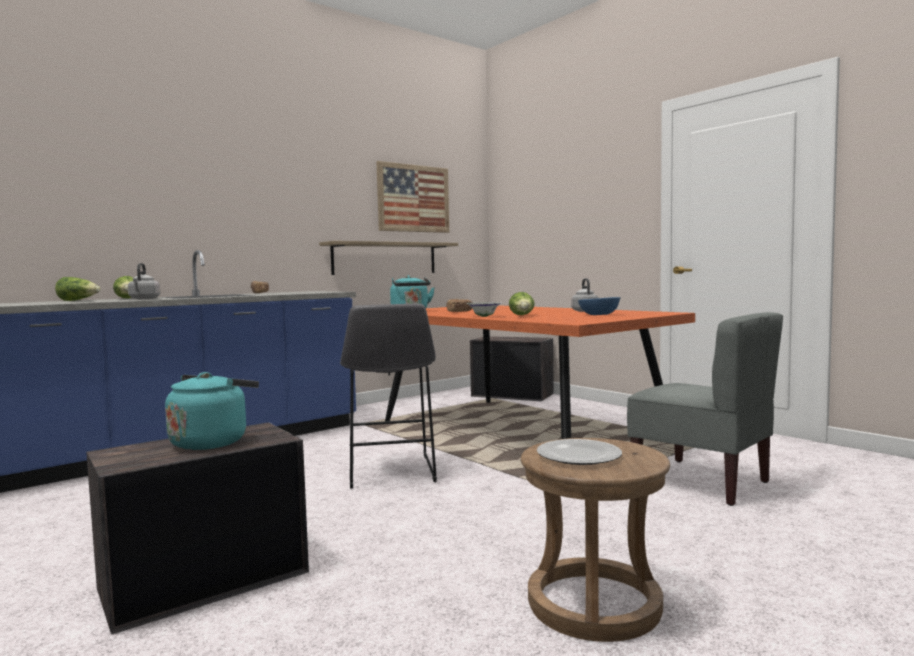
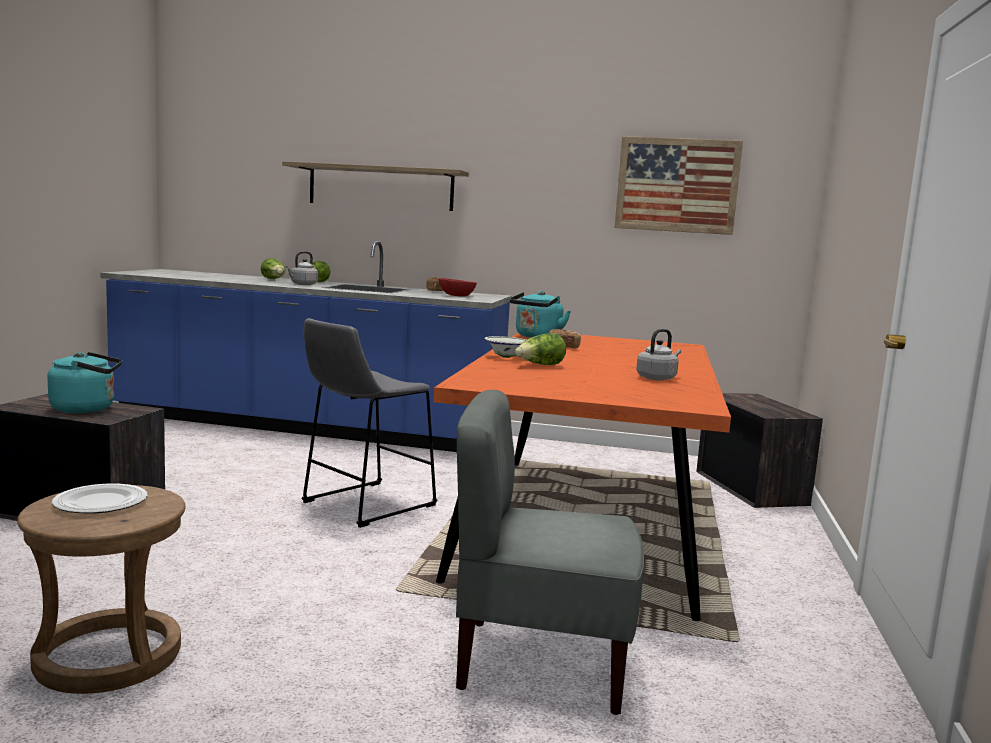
camera: 50 degrees right, 5 degrees up
(301, 292) = (456, 296): none -> red bowl
(385, 258) = (620, 264): shelf -> shelf (381, 187)
(600, 315) = (597, 385): blue bowl -> none
(701, 482) = (540, 662): grey chair -> grey chair turned 90 degrees clockwise

